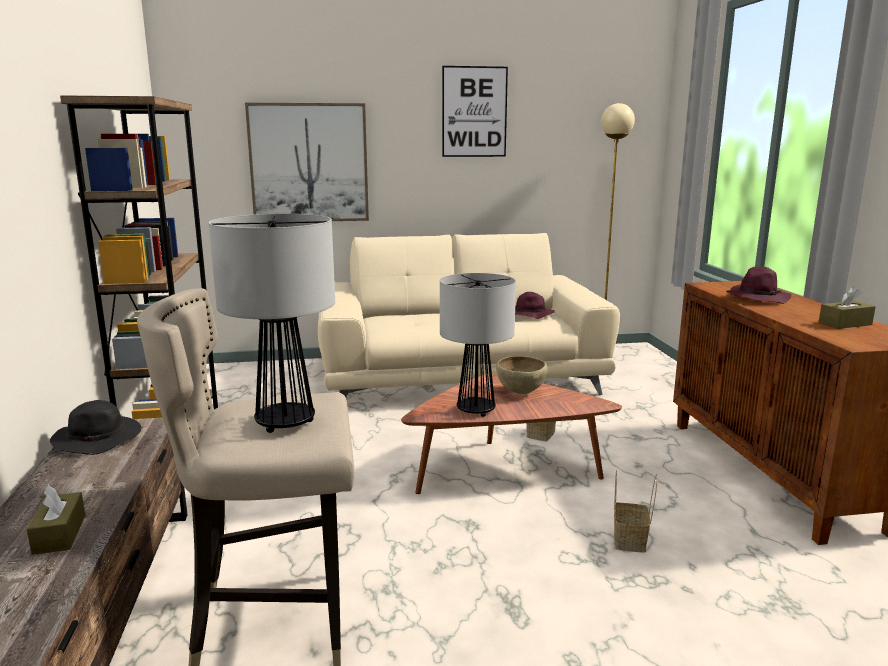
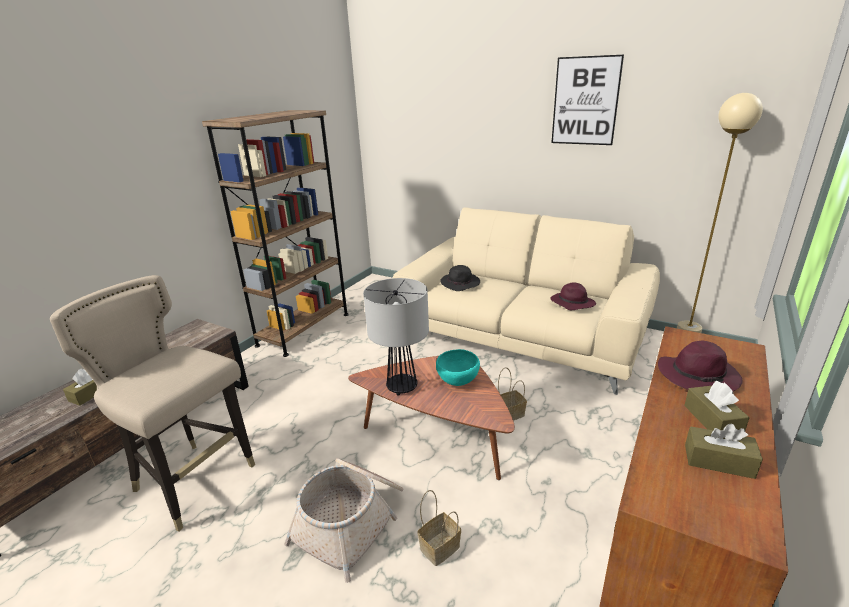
camera: 40 degrees right, 10 degrees up
(99, 439) = (187, 335): black hat -> black hat (461, 284)
(284, 423) = (155, 377): table lamp -> none
(309, 163) = (447, 143): picture -> none
(520, 392) = (458, 382): brown bowl -> turquoise bowl
(526, 561) = (352, 520): none -> basket
(806, 311) = (712, 420): none -> brown tissue box

